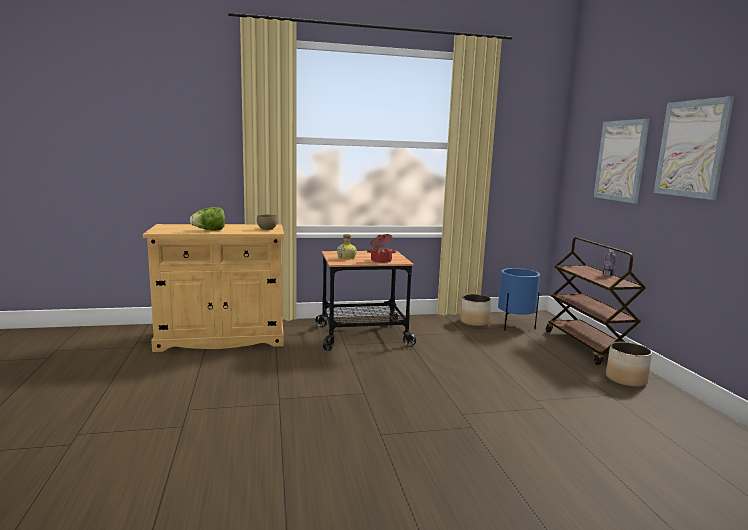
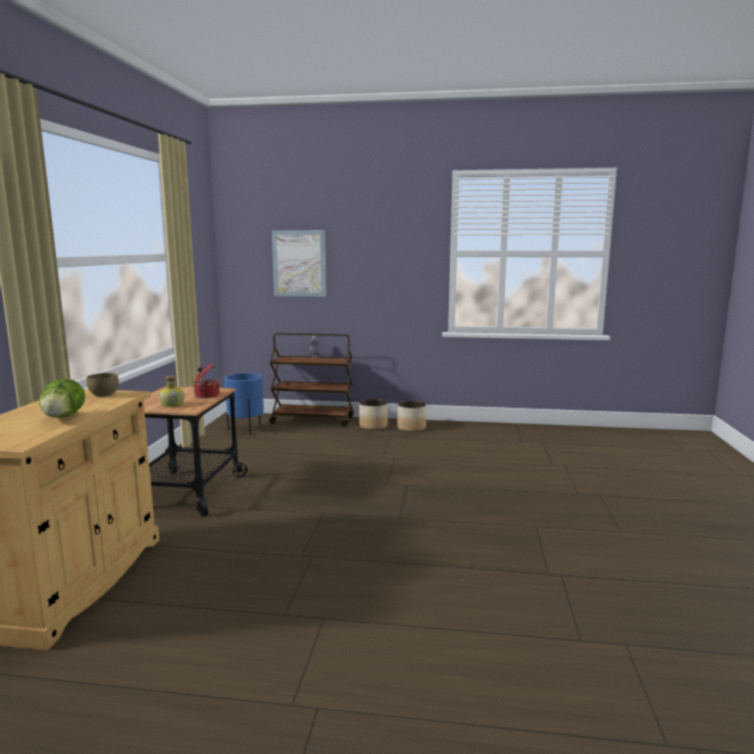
camera: 70 degrees left, 0 degrees up
(474, 322) = (217, 440): planter -> planter (411, 428)
(691, 149) = (370, 253): picture -> none

